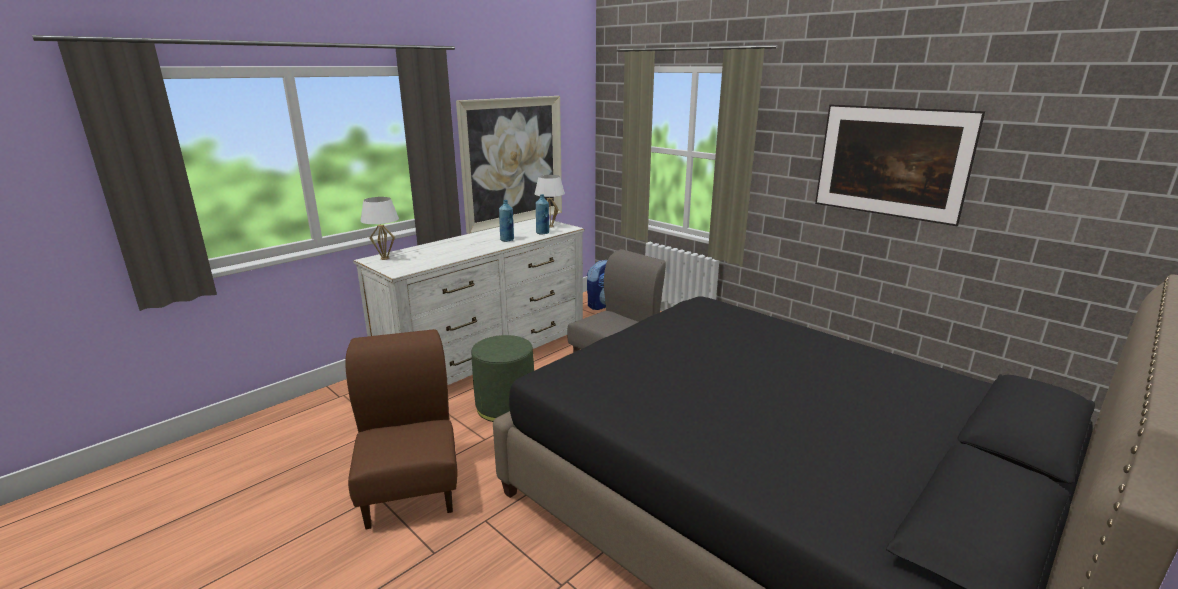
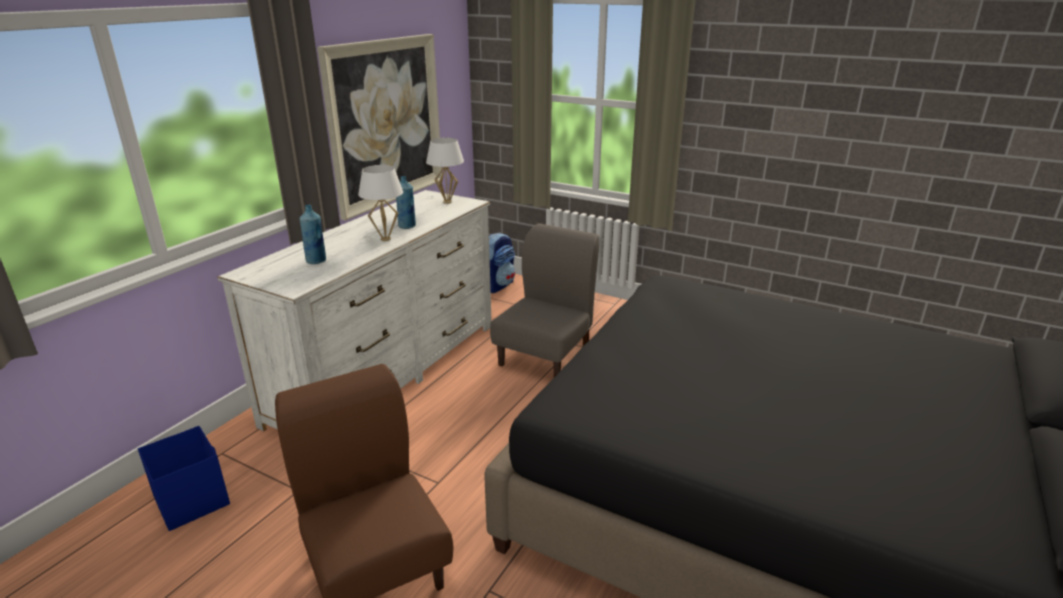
camera: 15 degrees left, 5 degrees up
(310, 422) = (192, 500): none -> blue storage box
(385, 258) = (262, 269): white table lamp -> white table lamp (386, 239)
(505, 406) = (443, 435): green ottoman -> none
(542, 233) = (444, 212): blue bottle -> blue bottle (316, 261)
(886, 188) = (837, 136): picture -> none

